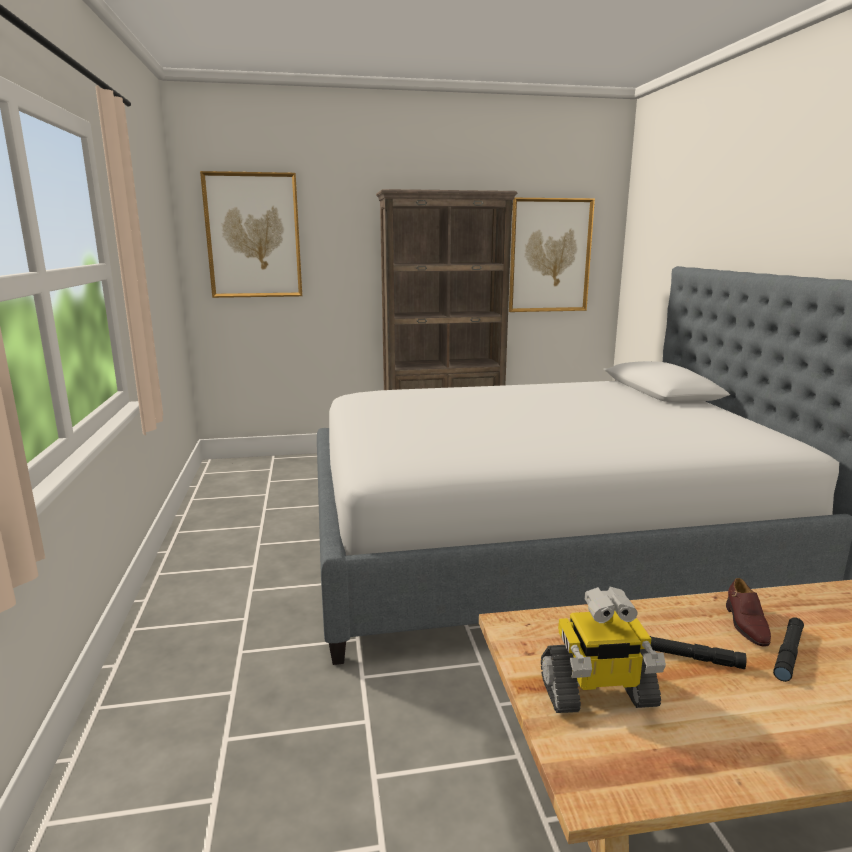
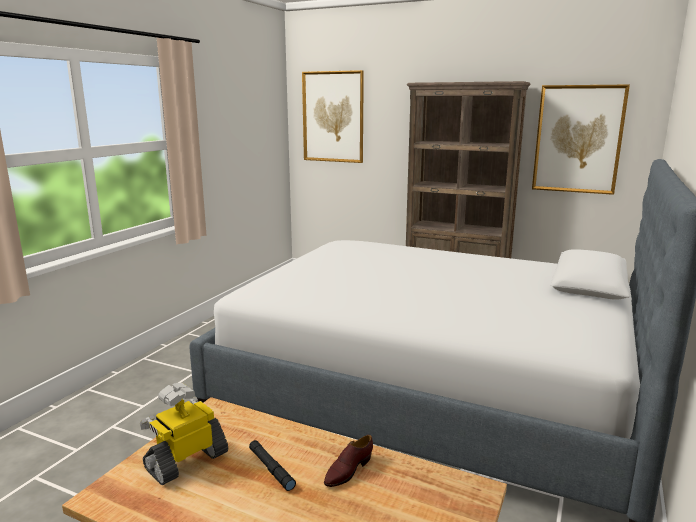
camera: 35 degrees right, 0 degrees up
(597, 693) = (186, 460): toy robot -> toy robot turned 105 degrees clockwise
(788, 653) = (337, 498): black flashlight -> none

